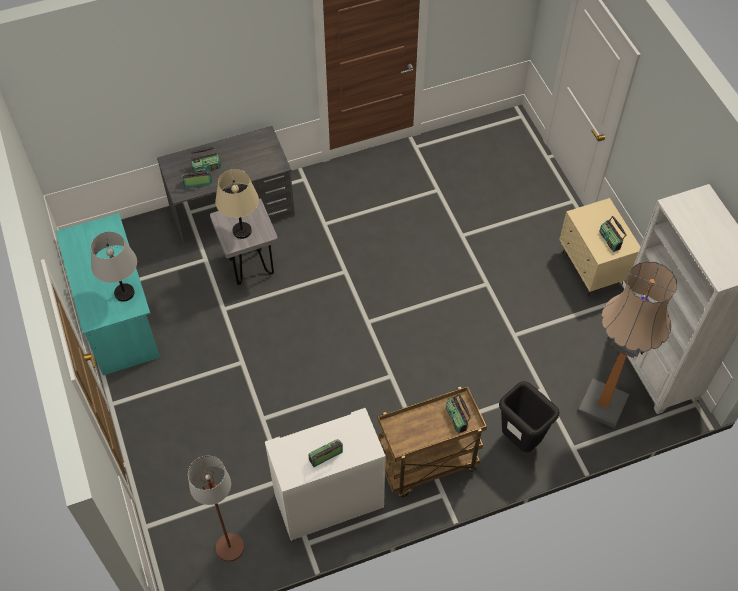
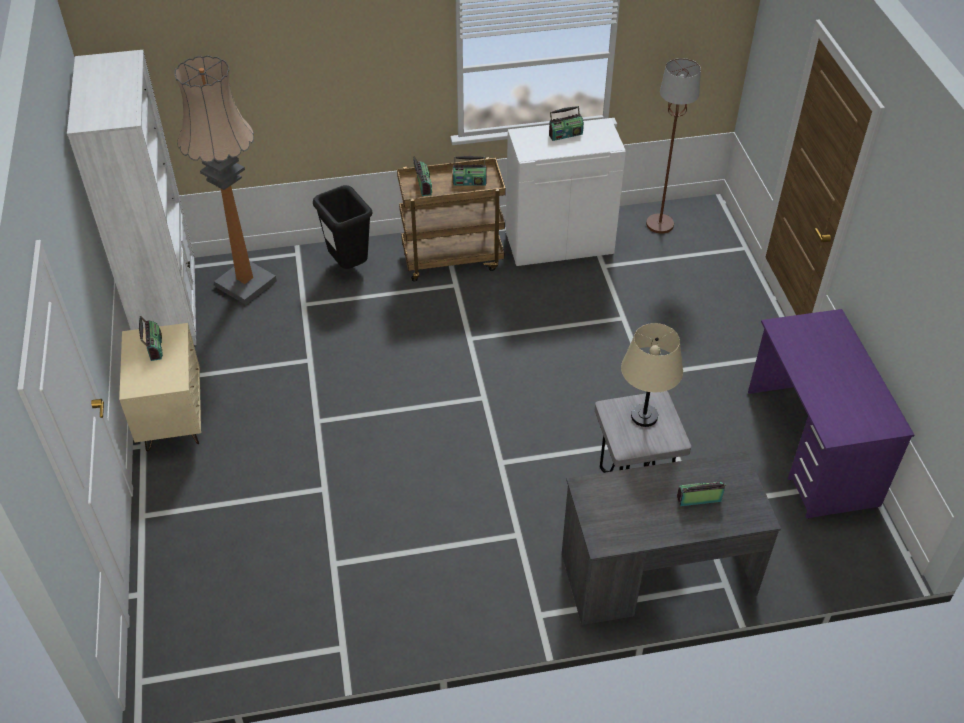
camera: 170 degrees left, 10 degrees down
(117, 316) = (811, 447): turquoise desk -> purple desk
(124, 293) = (797, 343): grey table lamp -> none
(198, 183) = (711, 476): radio -> radio (469, 181)

